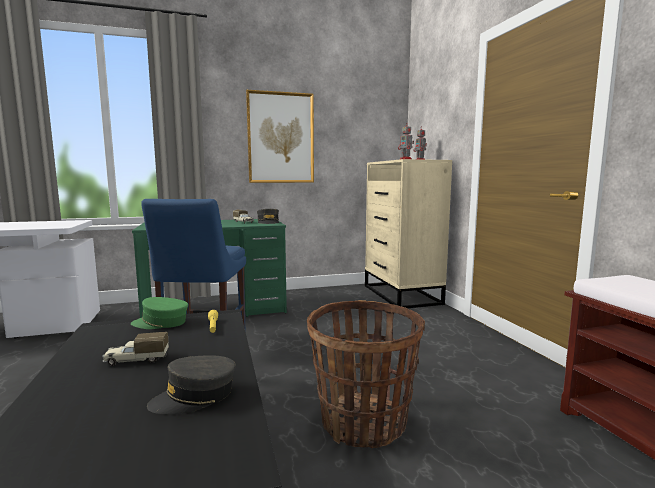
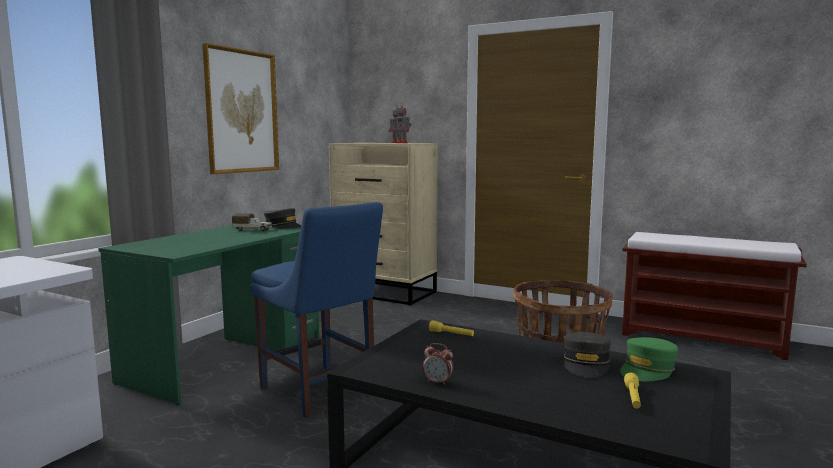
camera: 45 degrees left, 0 degrees up
(84, 355) = (438, 382): none -> alarm clock
(100, 452) = (633, 398): none -> yellow flashlight
(136, 360) = (485, 368): toy truck -> none
(161, 323) = (401, 346): green cap -> green cap (647, 370)

